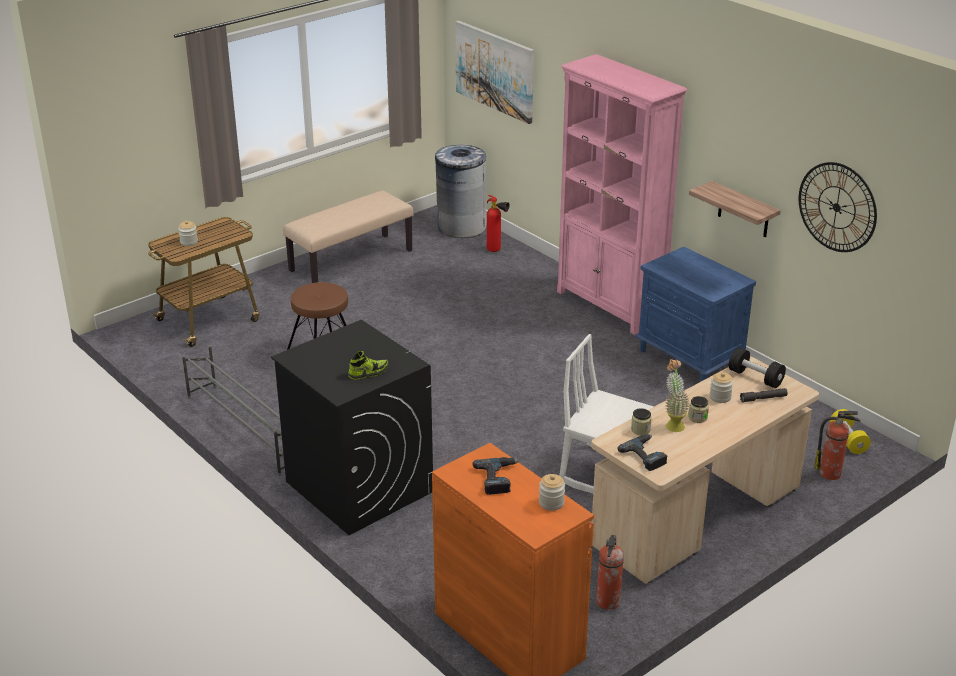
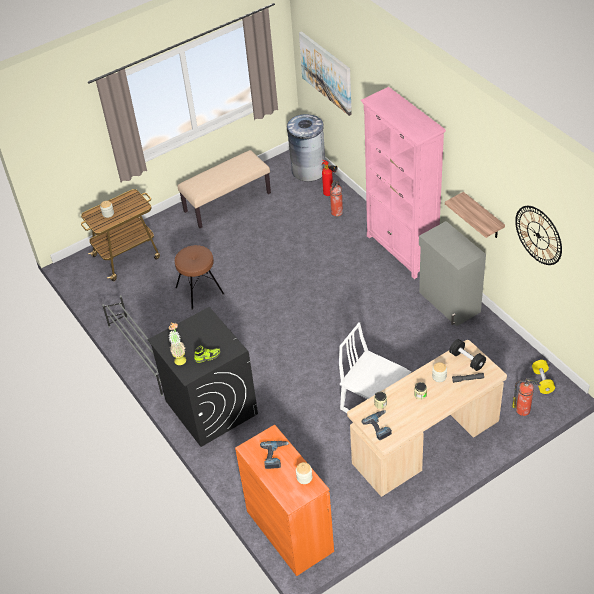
camera: 10 degrees right, 15 degrees up
(608, 602) = (355, 509): fire extinguisher -> fire extinguisher (336, 213)
(672, 423) = (402, 399): potted plant -> potted plant (179, 358)
(690, 358) = (449, 303): blue nightstand -> grey cabinet

